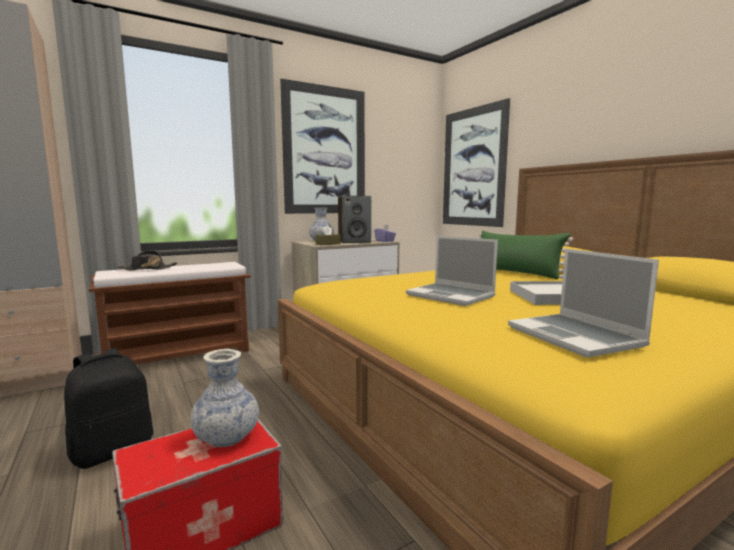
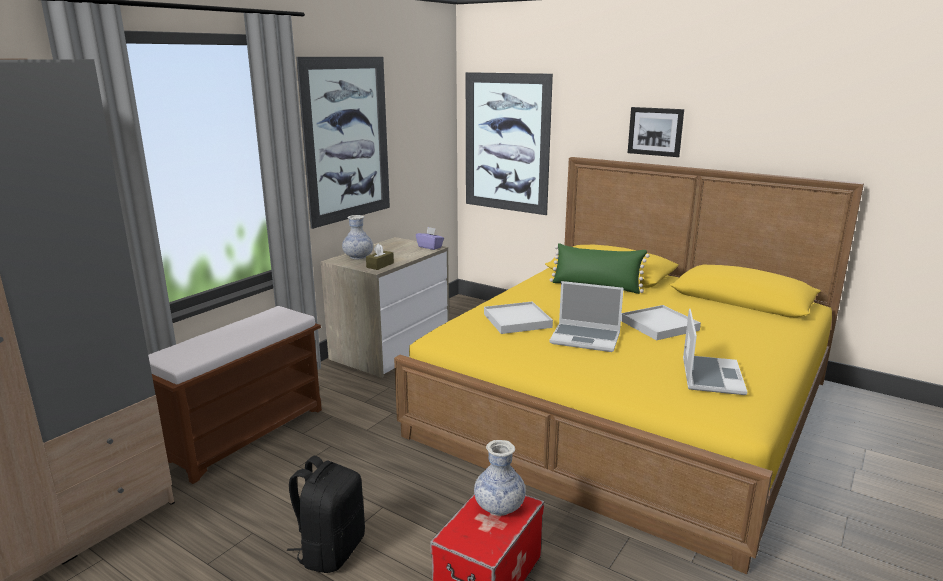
camera: 25 degrees left, 10 degrees up
(147, 269) = (205, 343): black hat -> none
(354, 242) = (400, 254): speaker -> none
(400, 281) = (517, 321): none -> white tray
(576, 337) = (710, 376): laptop -> laptop turned 120 degrees counterclockwise
(603, 129) = (655, 131): none -> picture

